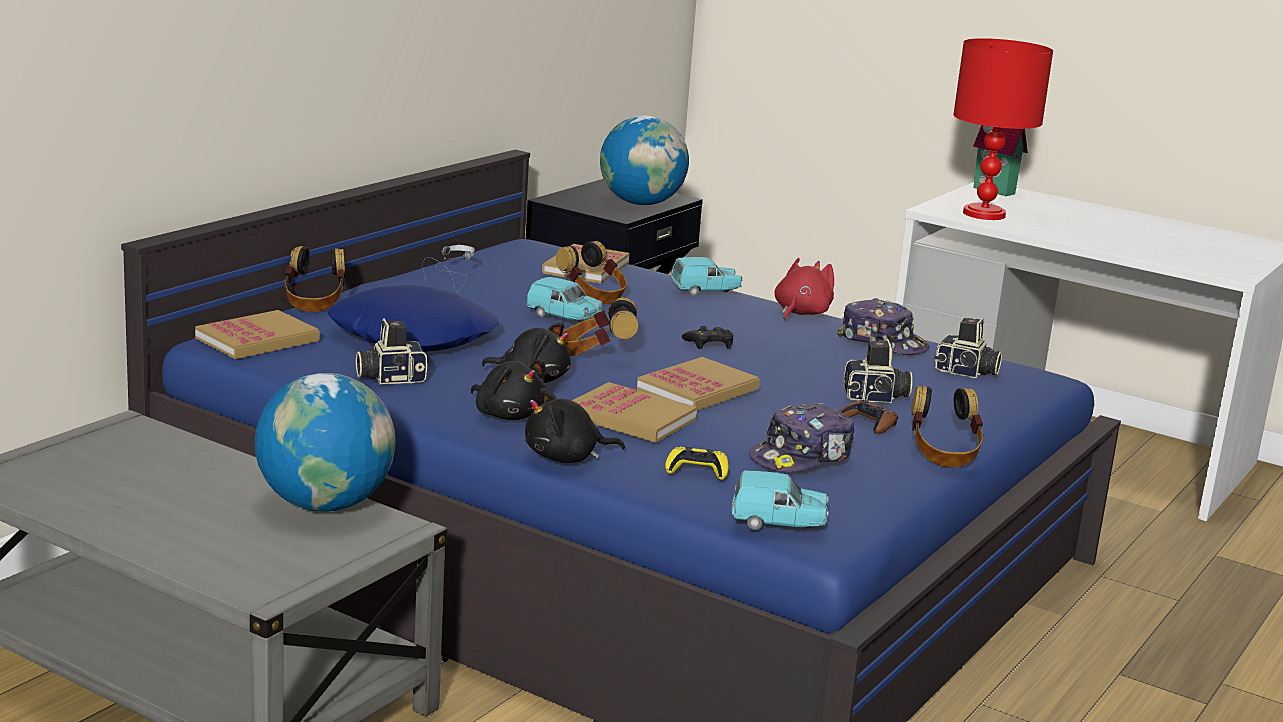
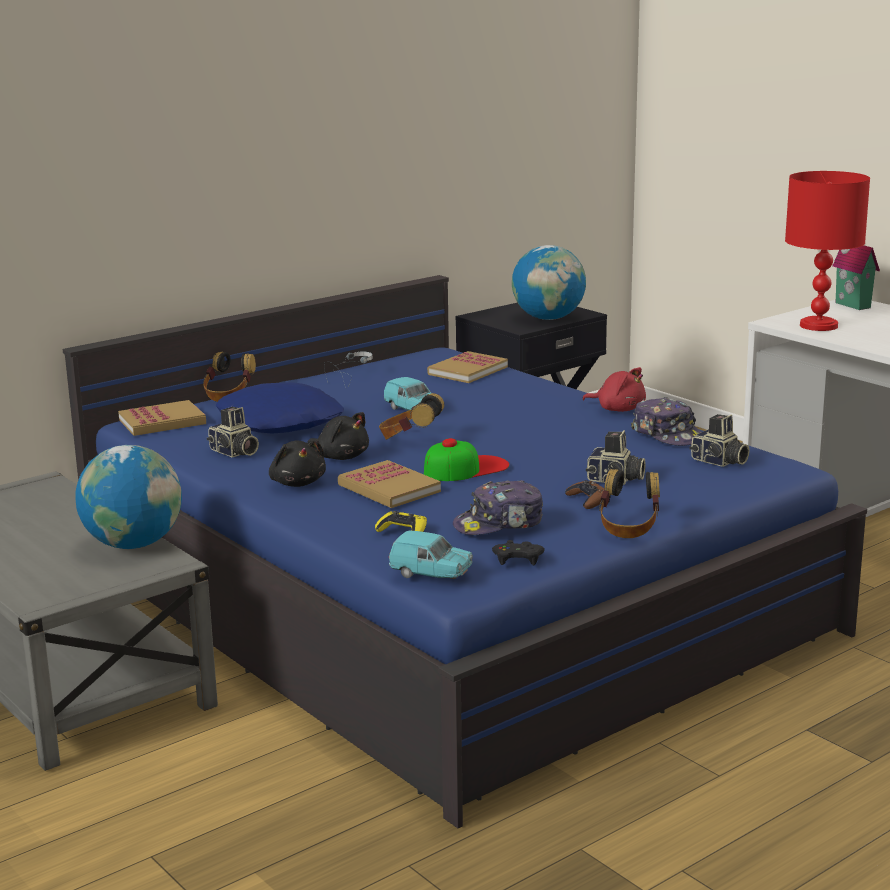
camera: 20 degrees right, 0 degrees up
(390, 378) = (234, 452): camera -> camera turned 135 degrees counterclockwise
(566, 458) = (312, 517): black plush toy -> none
(593, 297) = (452, 393): headphones -> none
(698, 389) = (466, 468): book -> cap
(705, 291) = (551, 391): turquoise toy car -> none
(709, 344) = (513, 433): black game controller -> black game controller (518, 559)
(800, 313) = (618, 409): red plush toy -> red plush toy turned 75 degrees clockwise

